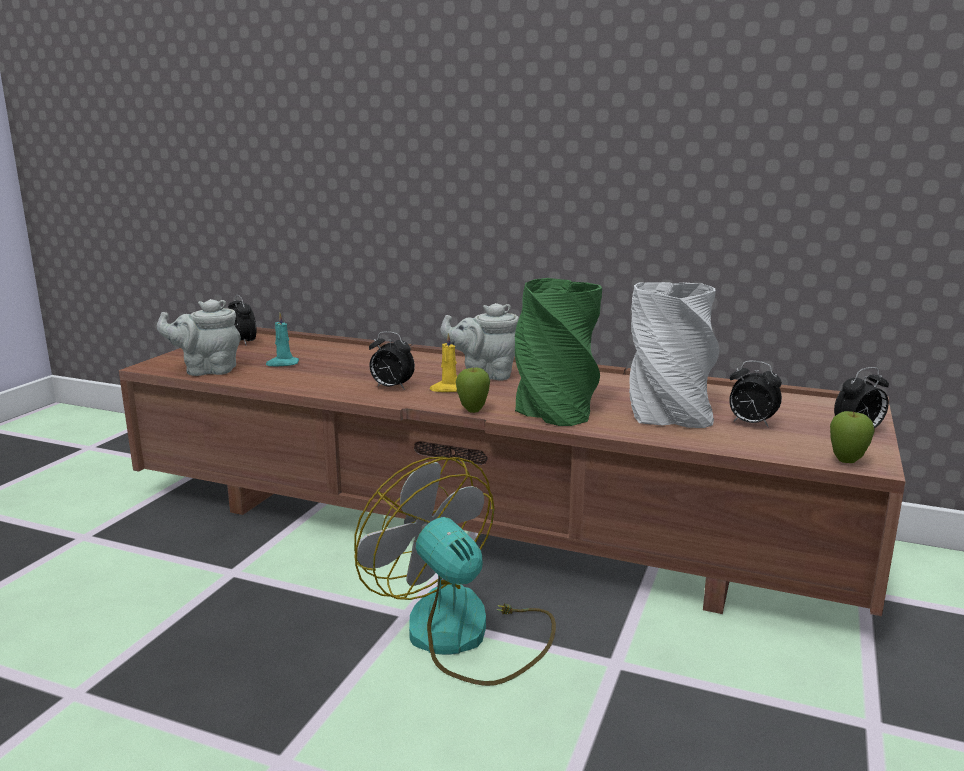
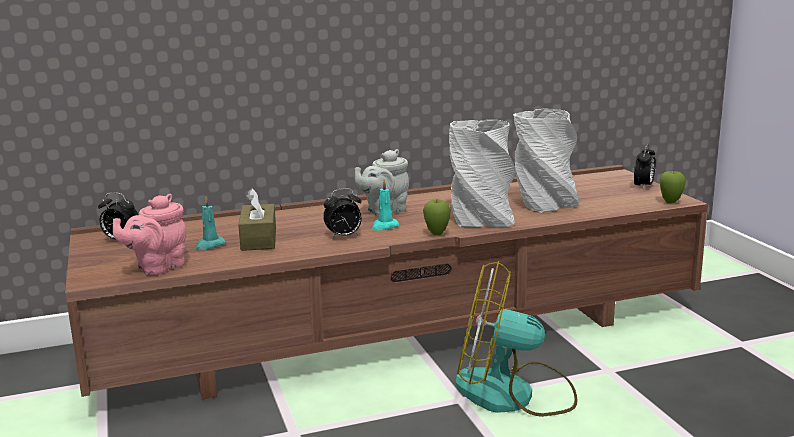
camera: 40 degrees left, 0 degrees up
(207, 370) = (157, 268): grey teapot -> pink teapot
(326, 369) = (259, 239): none -> brown tissue box
(447, 389) = (384, 226): yellow candle -> turquoise candle
(554, 410) = (481, 219): green vase -> grey vase
(750, 424) = (592, 197): alarm clock -> none

